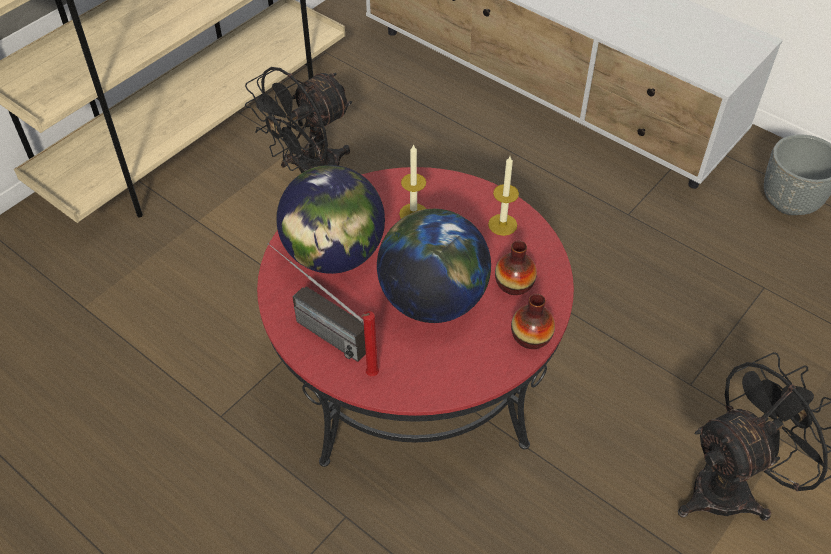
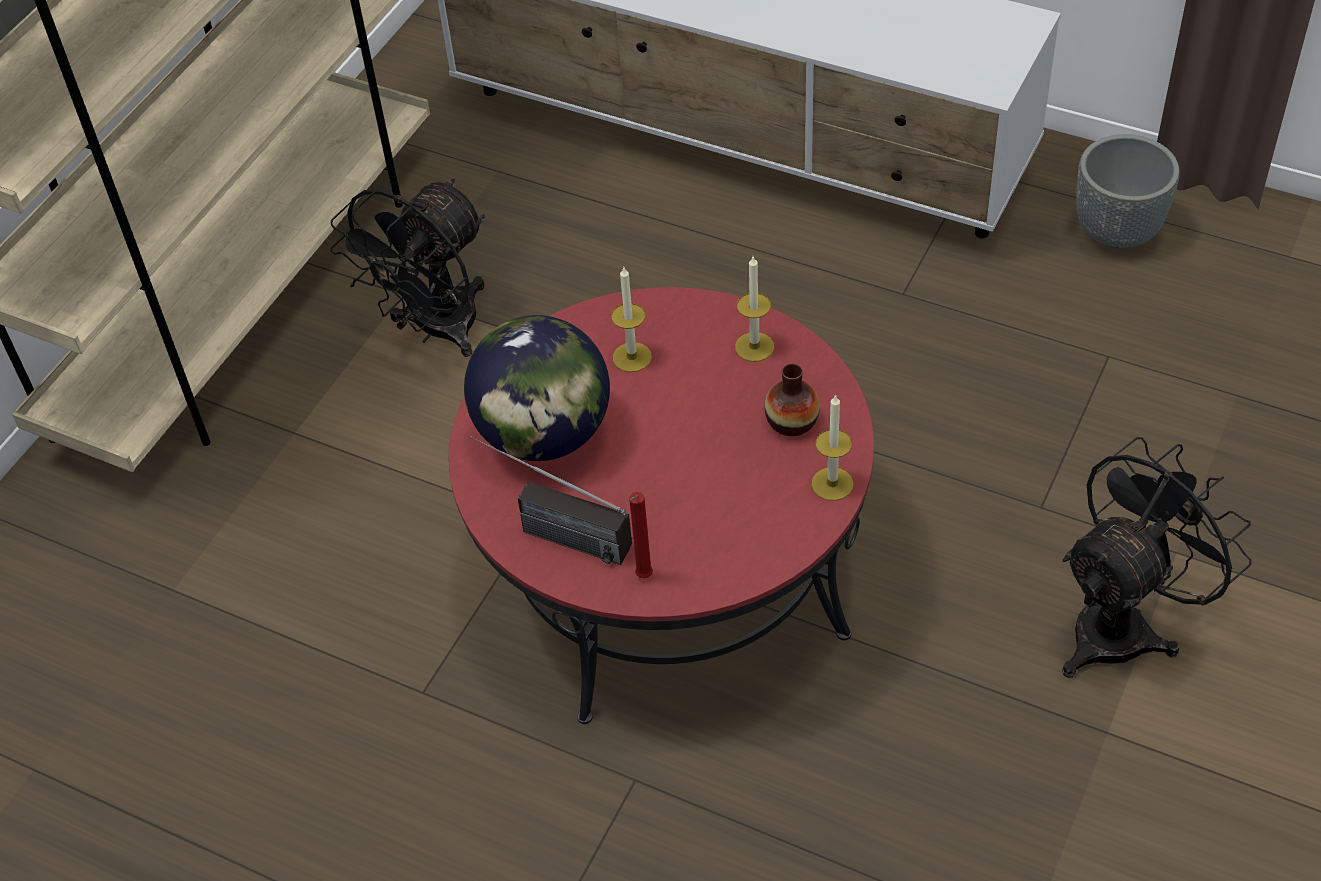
camera: 10 degrees left, 0 degrees up
(433, 300) = (692, 465): globe -> none
(531, 336) = (832, 484): vase -> candle

